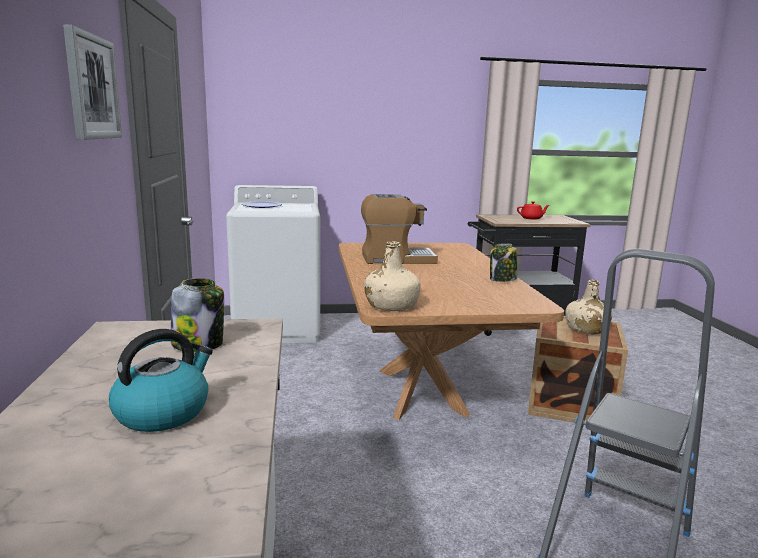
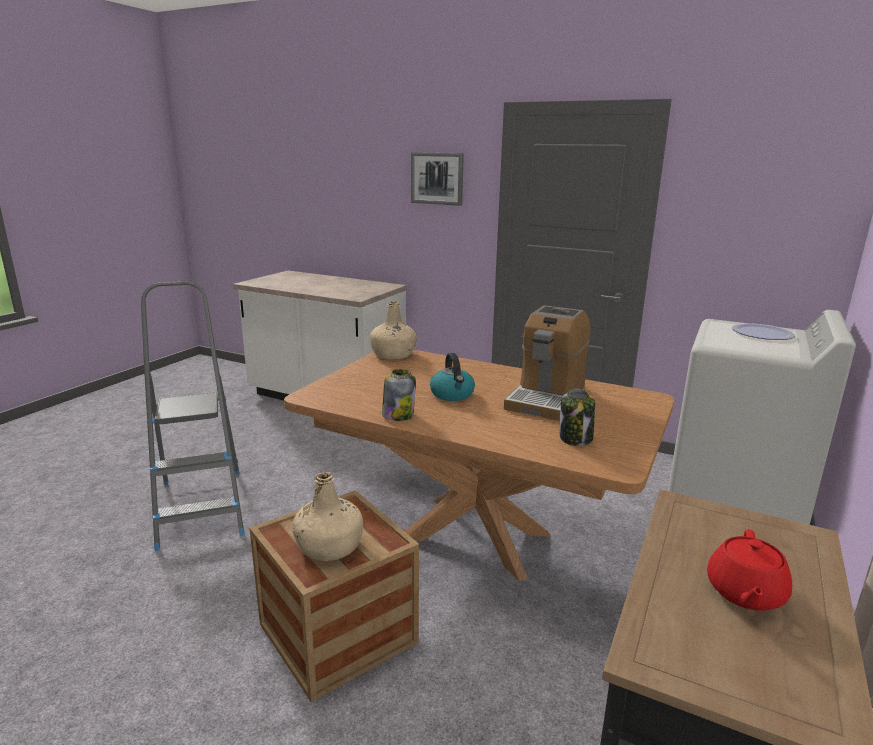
camera: 125 degrees right, 5 degrees up
(163, 412) = (305, 284): kettle -> kettle (452, 394)
(199, 344) = (351, 290): jar -> jar (576, 438)

